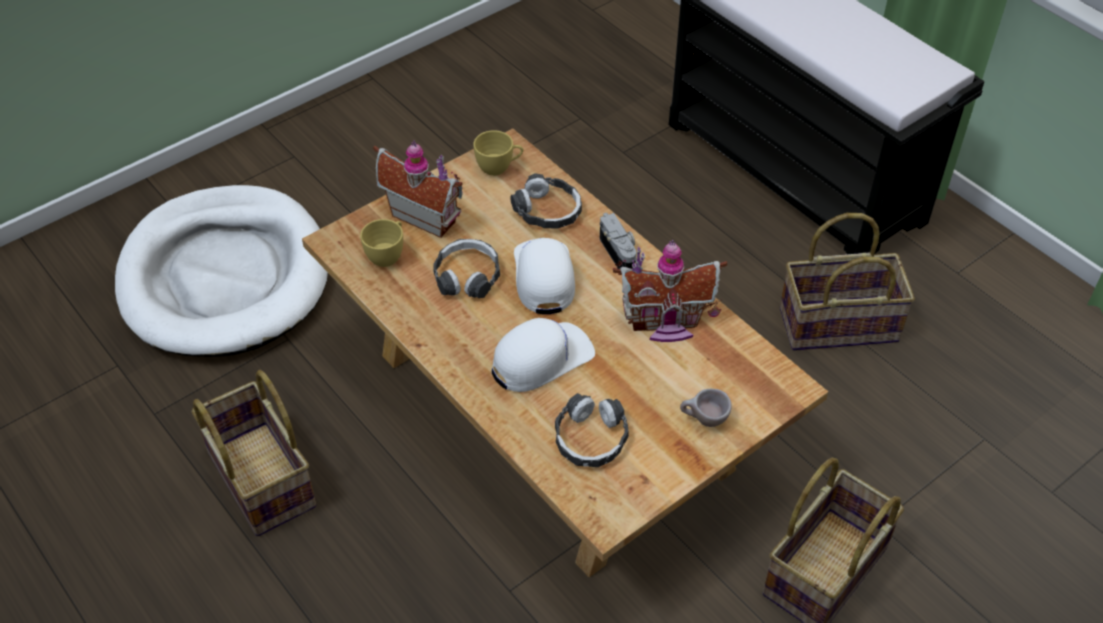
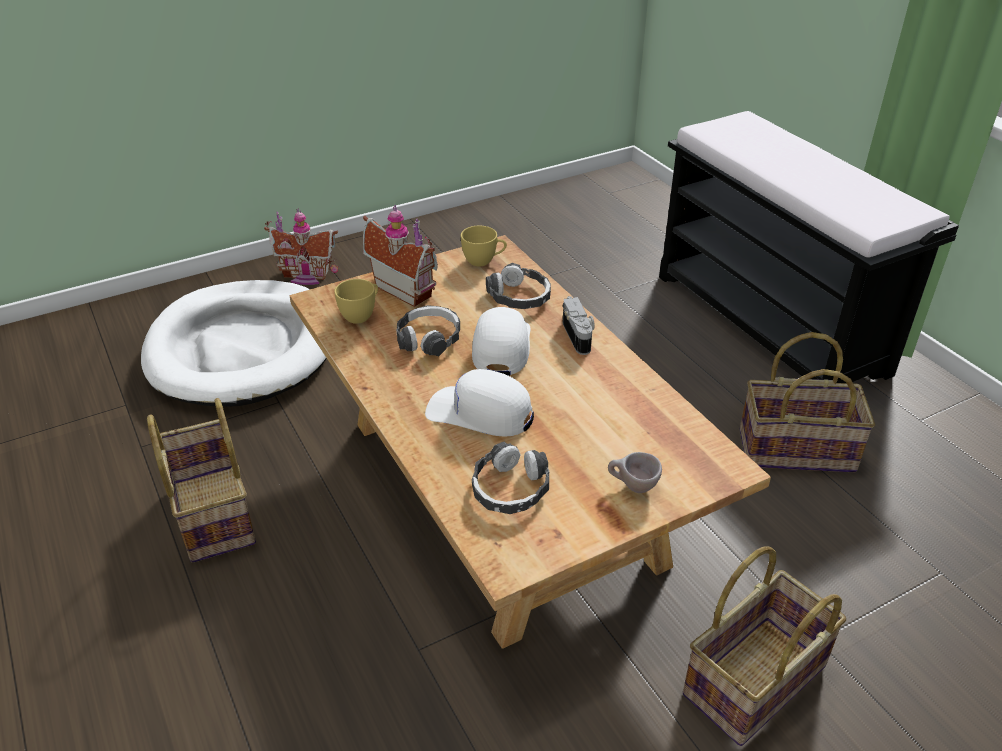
camera: 10 degrees right, 10 degrees down
(541, 359) = (480, 413): white cap -> white cap turned 135 degrees counterclockwise
(665, 324) = (611, 397): toy house -> toy house (306, 276)

